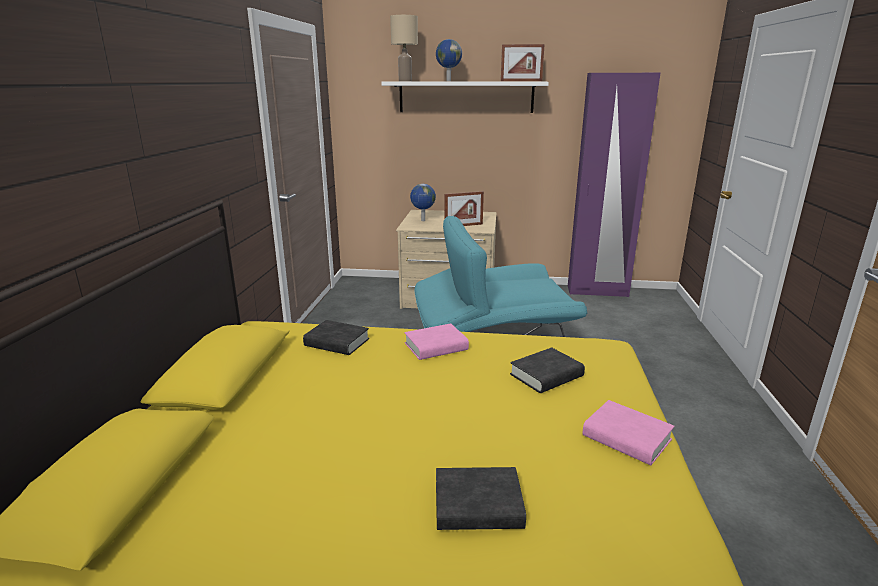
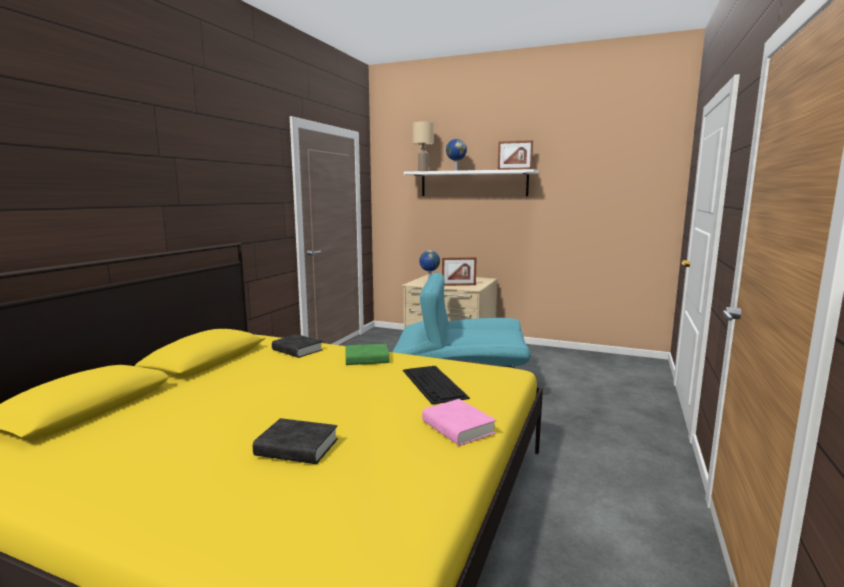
camera: 15 degrees right, 10 degrees down
(436, 347) = (367, 359): pink book -> green book
(546, 375) = (434, 384): black book -> keyboard
(597, 291) = (587, 355): purple wardrobe -> none

